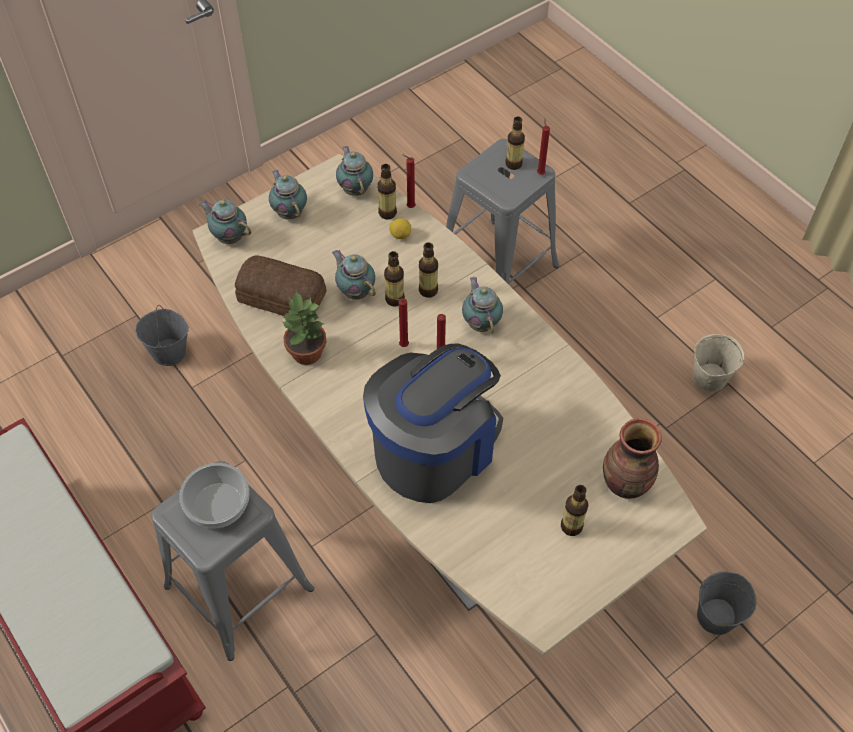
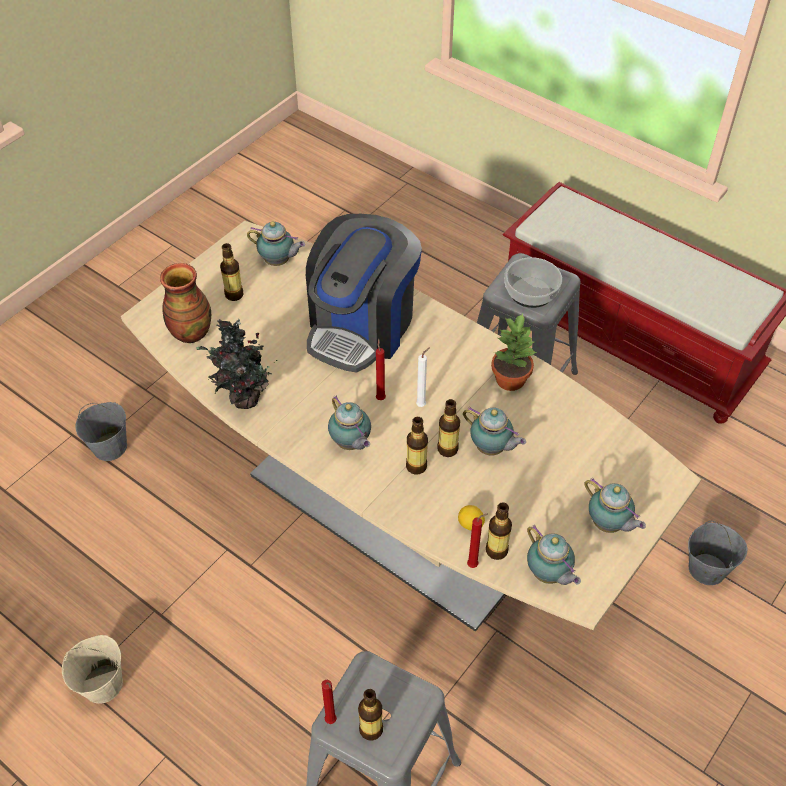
camera: 165 degrees right, 5 degrees down
(229, 237) = (656, 479): teapot -> teapot (278, 262)
(282, 298) = (561, 425): bread -> none
(402, 346) = (422, 404): red candle -> white candle
(577, 390) = (243, 399): none -> potted plant

